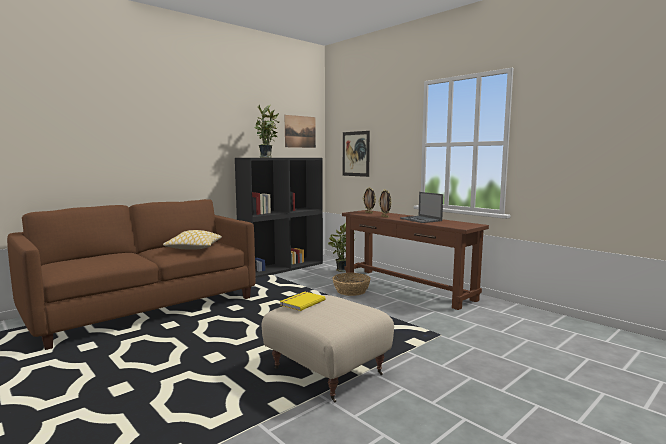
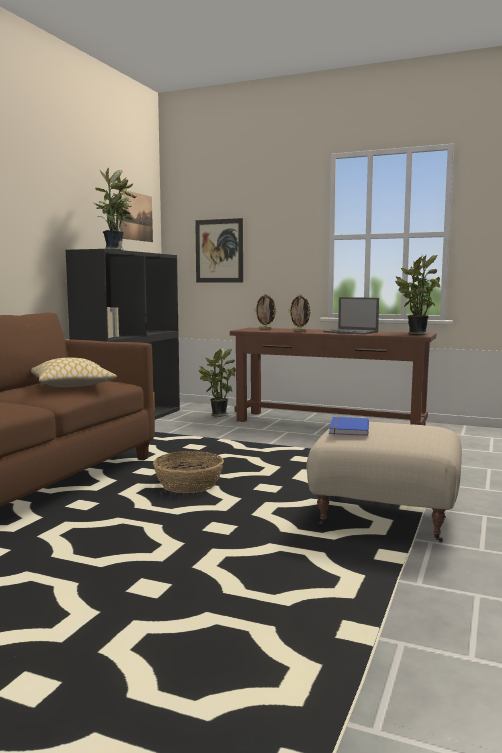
camera: 25 degrees left, 0 degrees up
(301, 302) = (347, 428): yellow book -> blue book
(351, 291) = (269, 435): basket -> basket (188, 485)
(464, 225) = (415, 334): none -> potted plant

